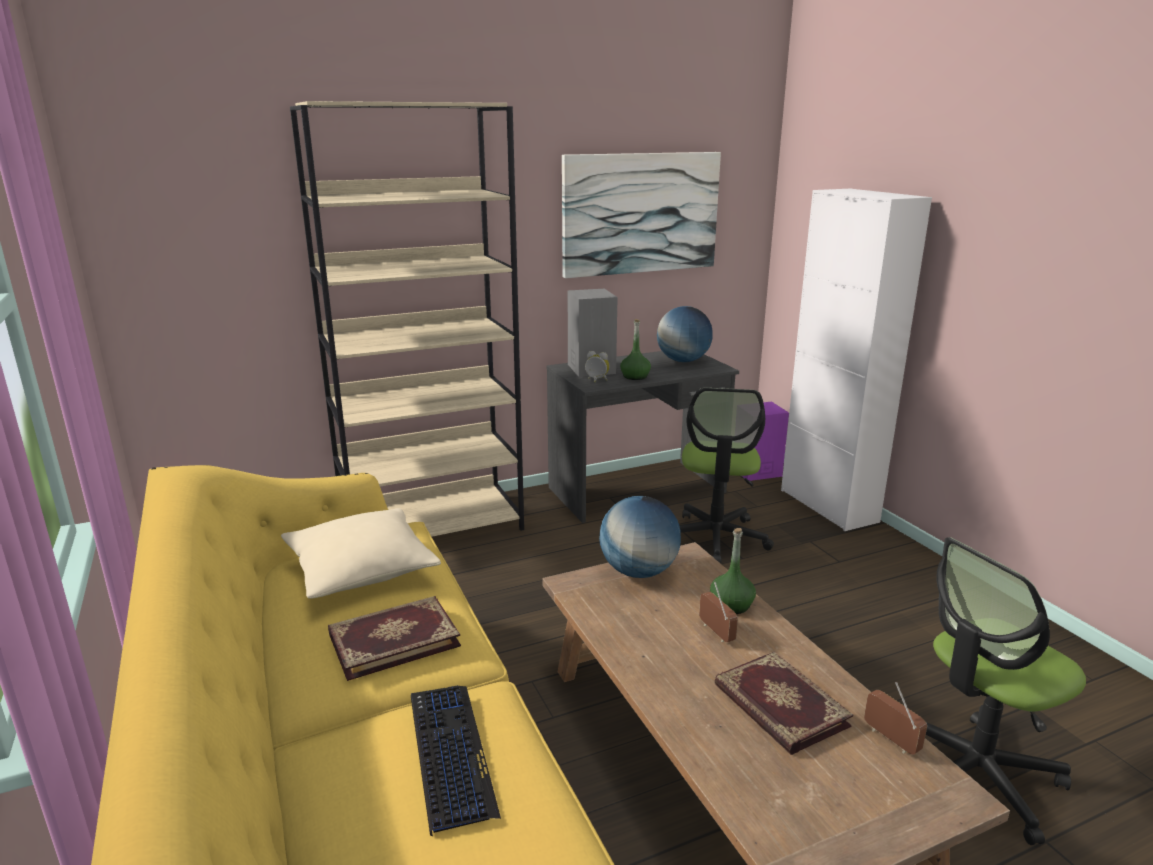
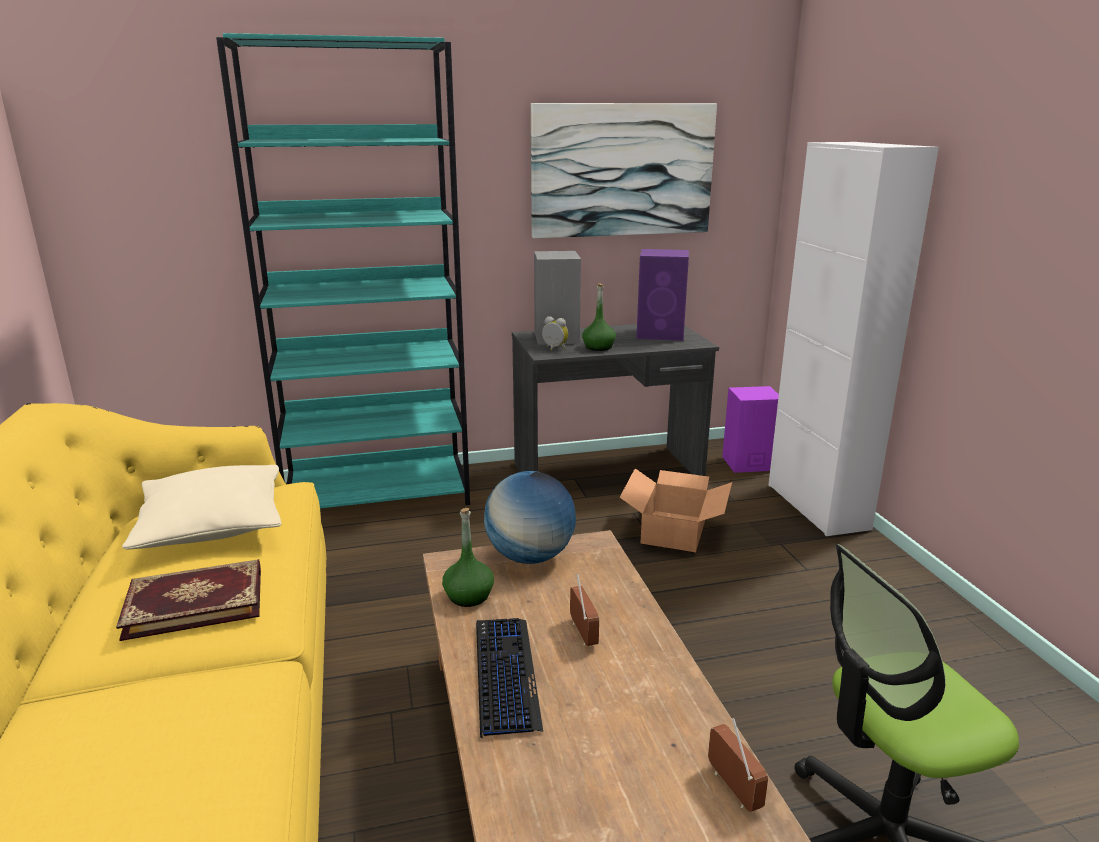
camera: 10 degrees right, 0 degrees up
(433, 527) = (379, 494): beige bookcase -> turquoise bookcase
(450, 754) = (169, 737): keyboard -> keyboard (505, 675)
(683, 361) = (661, 334): globe -> purple speaker
(715, 538) = (672, 531): office chair -> cardboard box
(731, 605) = (616, 604): green bottle -> green bottle (468, 596)
(779, 706) = (614, 729): book -> none

